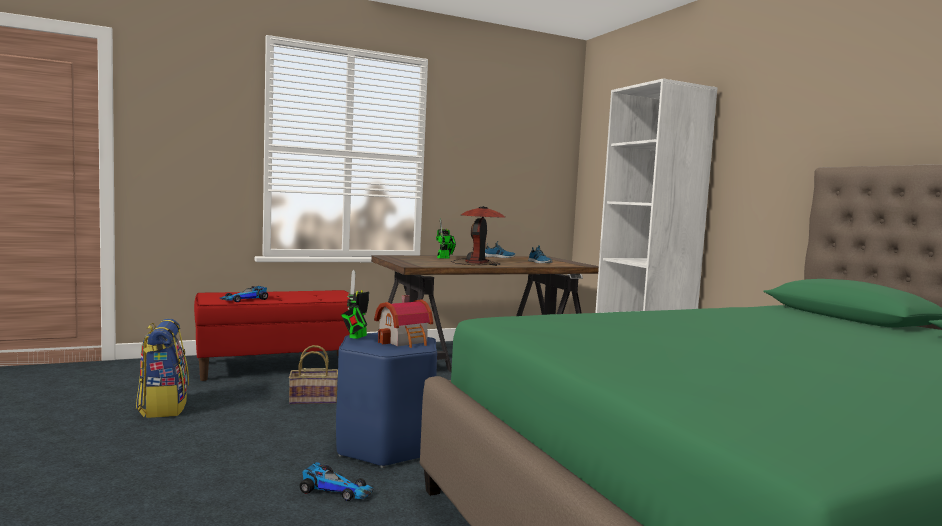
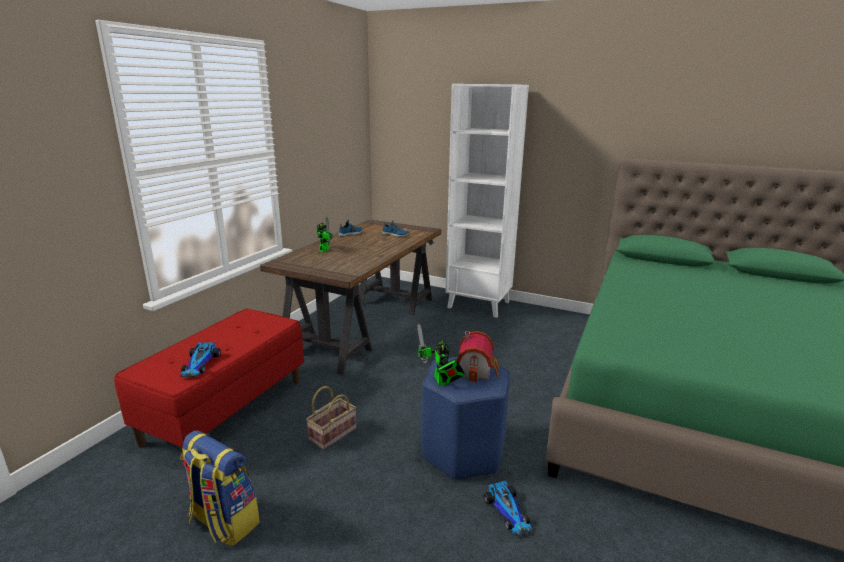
camera: 40 degrees left, 15 degrees up
(336, 490) = (508, 512): toy car -> toy car turned 90 degrees clockwise
(477, 262) = (364, 250): table lamp -> none

